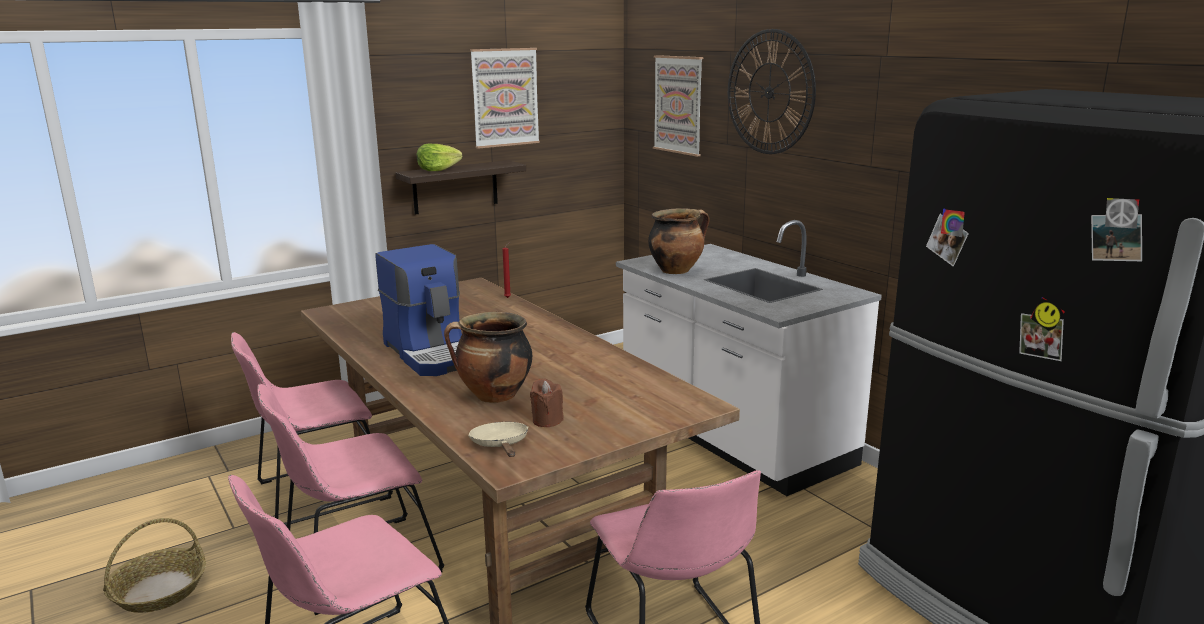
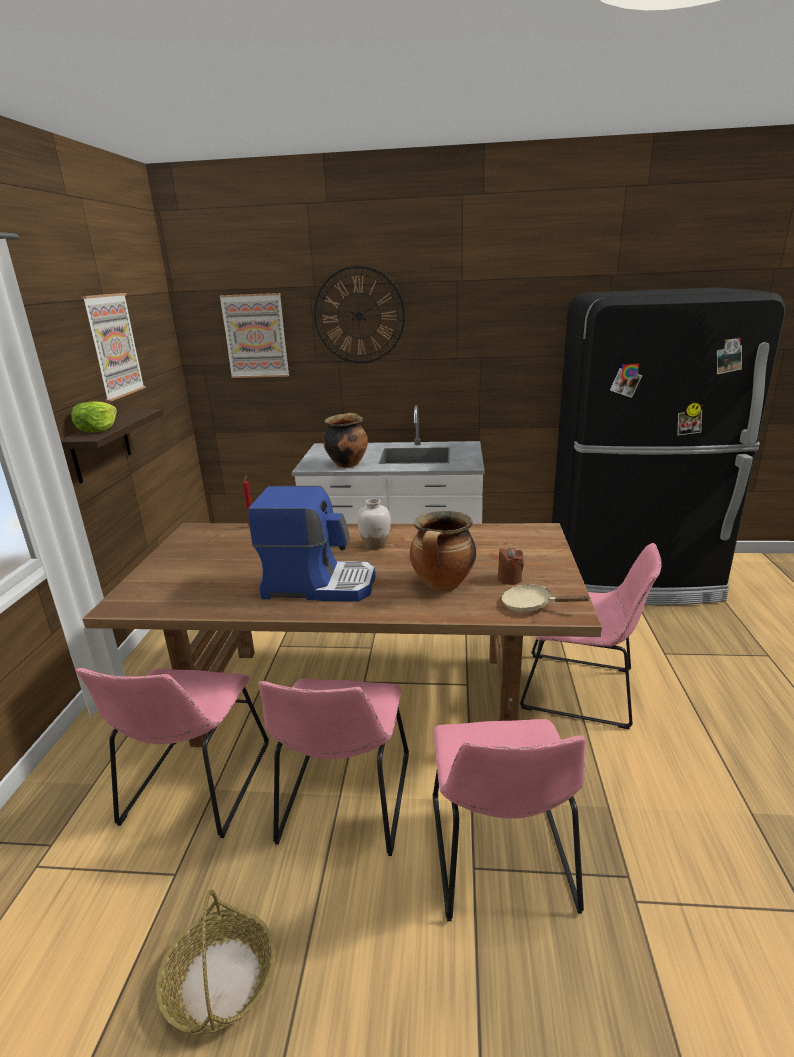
camera: 50 degrees left, 5 degrees up
(540, 347) = (375, 545): none -> white vase

